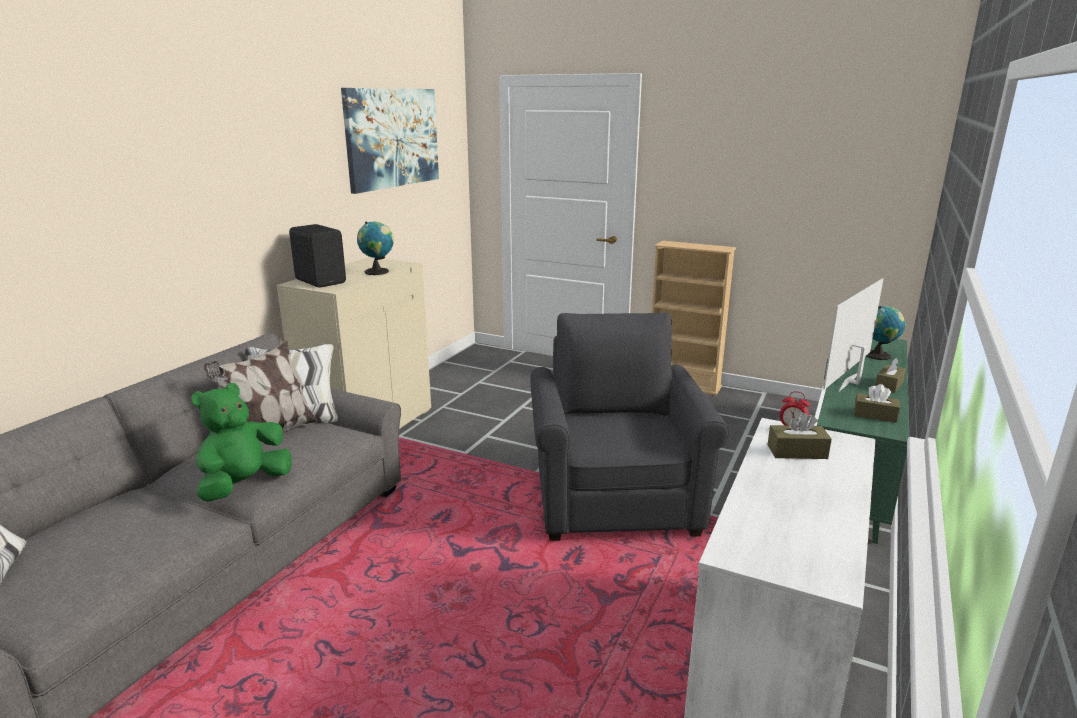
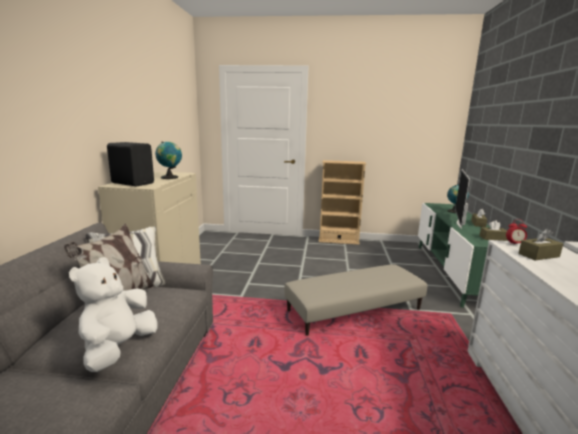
camera: 20 degrees left, 5 degrees down
(244, 485) = (118, 349): green plush toy -> white plush toy
(392, 138) = (162, 93): picture -> none
(615, 498) = (354, 309): grey armchair -> beige ottoman

